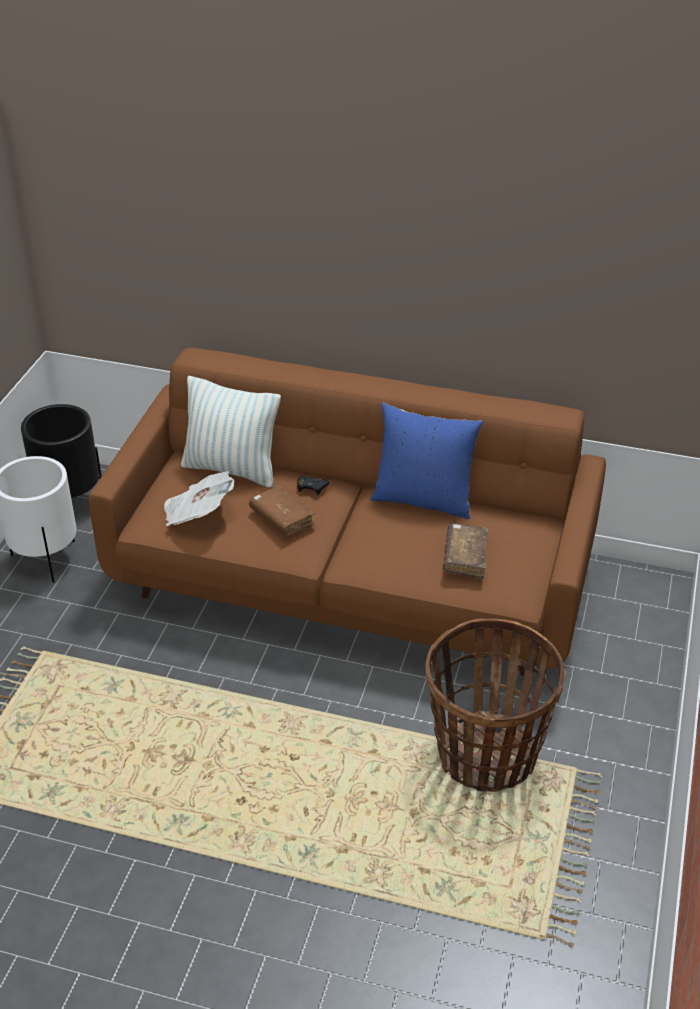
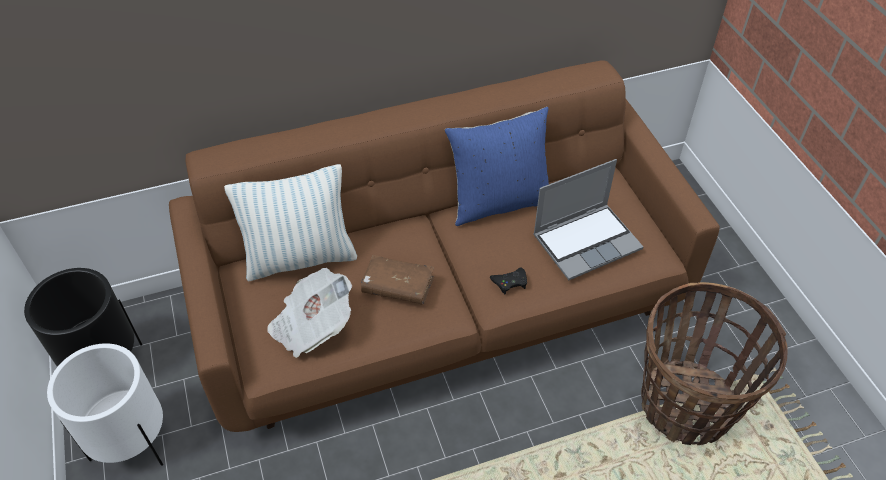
camera: 35 degrees left, 10 degrees up
(311, 487) = (393, 239): black game controller -> black game controller (510, 282)
(465, 557) = (587, 241): brown book -> laptop

